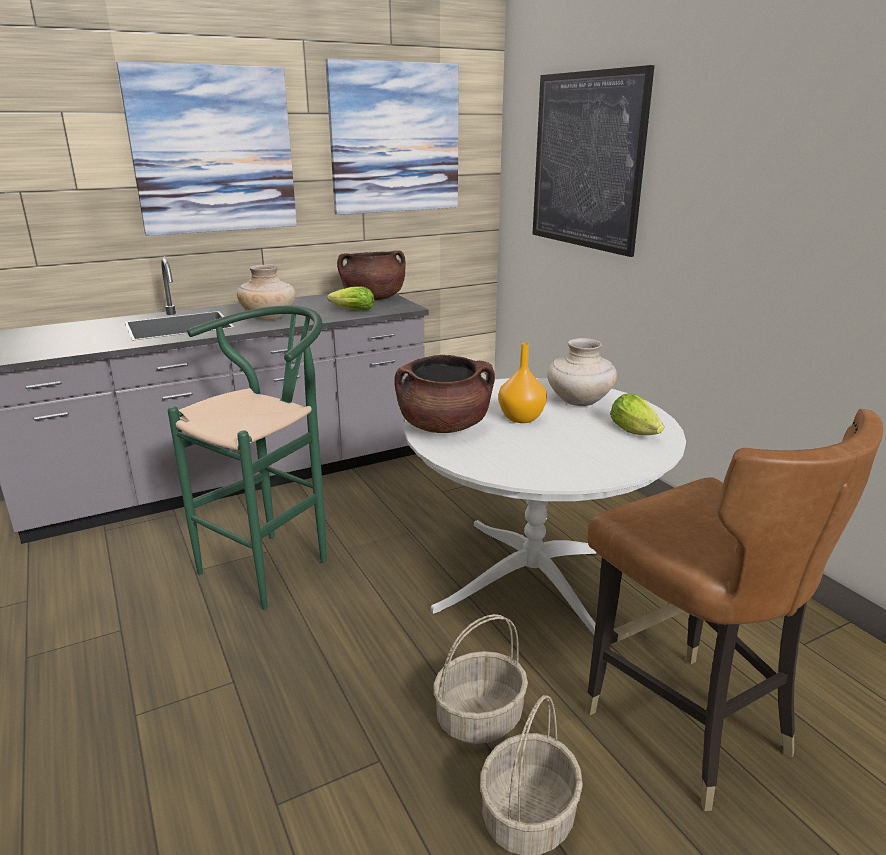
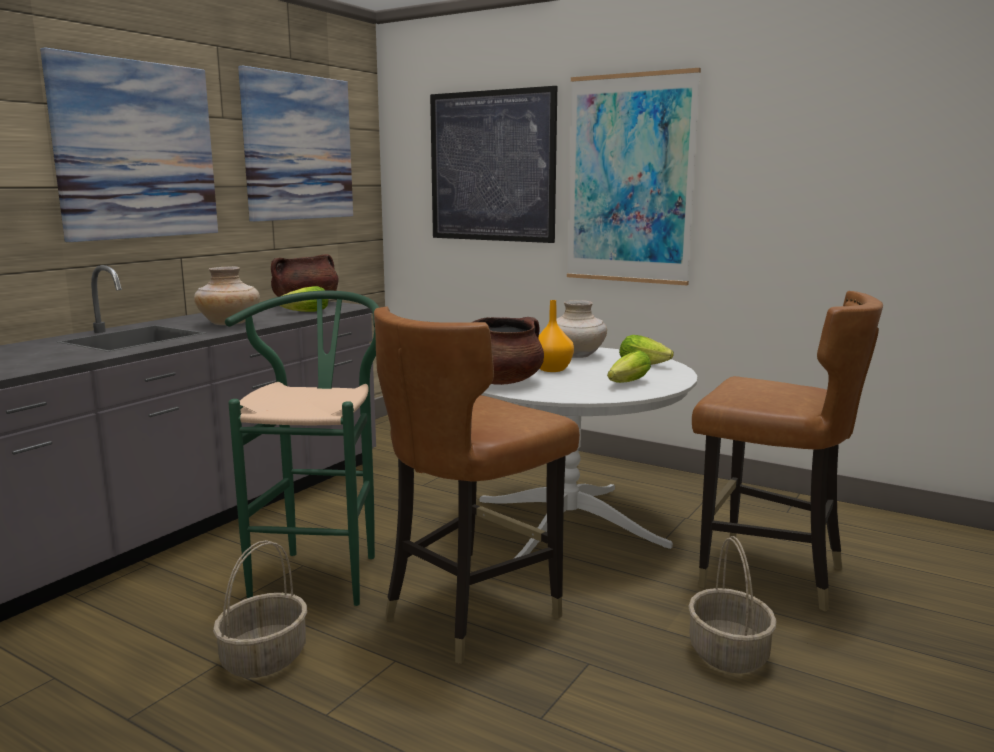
camera: 30 degrees left, 10 degrees down
(340, 654) = (471, 613): none -> brown chair
(480, 717) = (631, 614): basket -> basket (264, 657)
(567, 459) = (626, 383): none -> lettuce
(715, 190) = (630, 180): none -> picture

